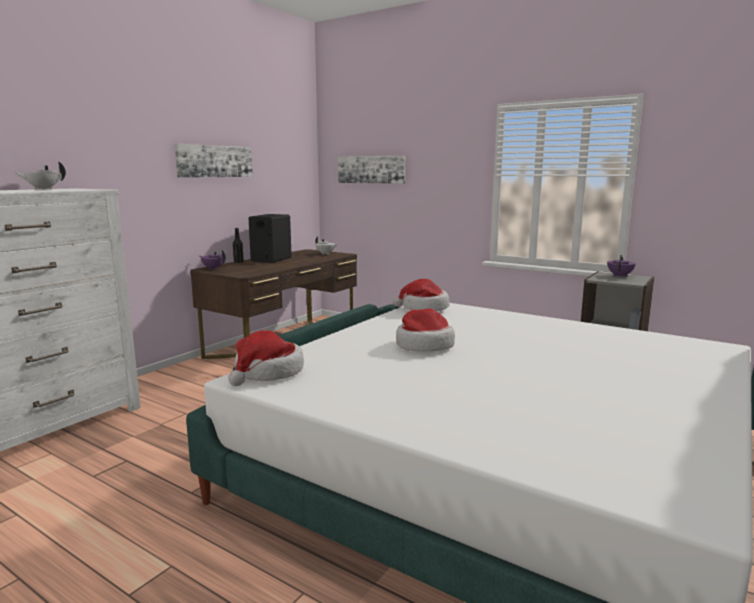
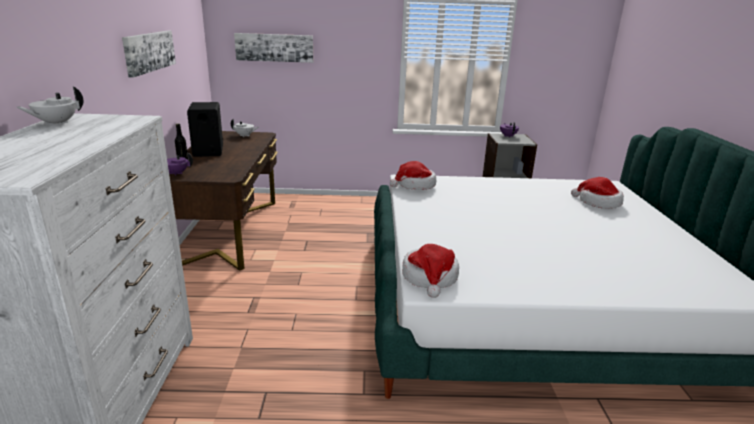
camera: 35 degrees left, 10 degrees up
(423, 345) = (476, 222): hat -> hat (598, 202)

